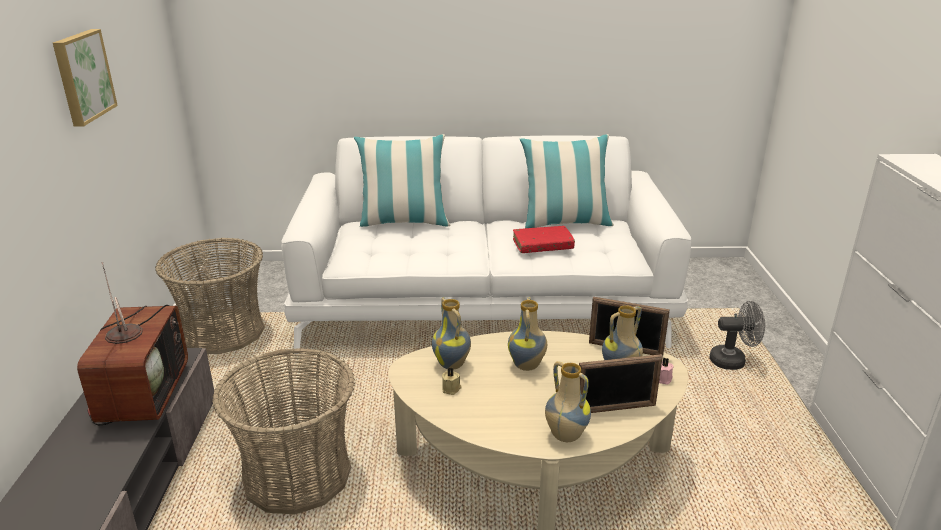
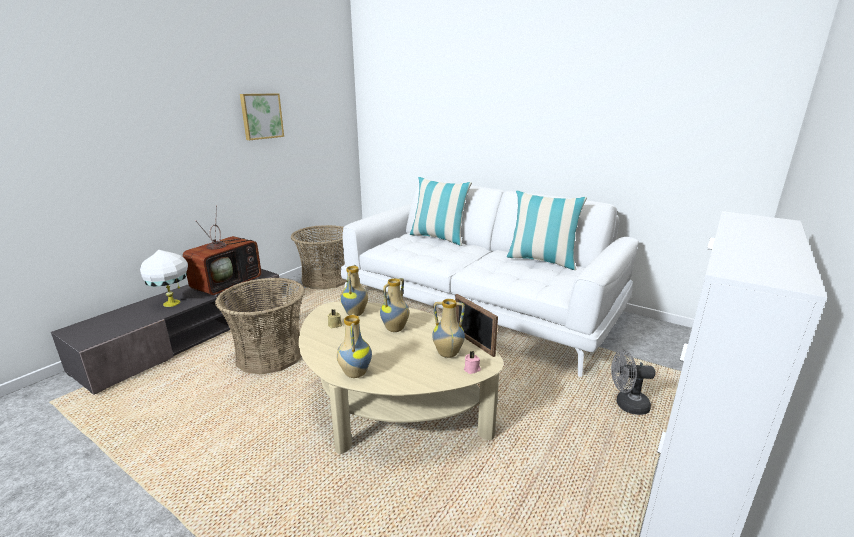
camera: 35 degrees right, 5 degrees down
(94, 461) = (172, 303): none -> white table lamp
(542, 246) = (503, 269): red book -> none
(615, 409) = (409, 373): picture frame -> none
(733, 360) = (626, 405): grey fan -> grey fan turned 150 degrees clockwise

